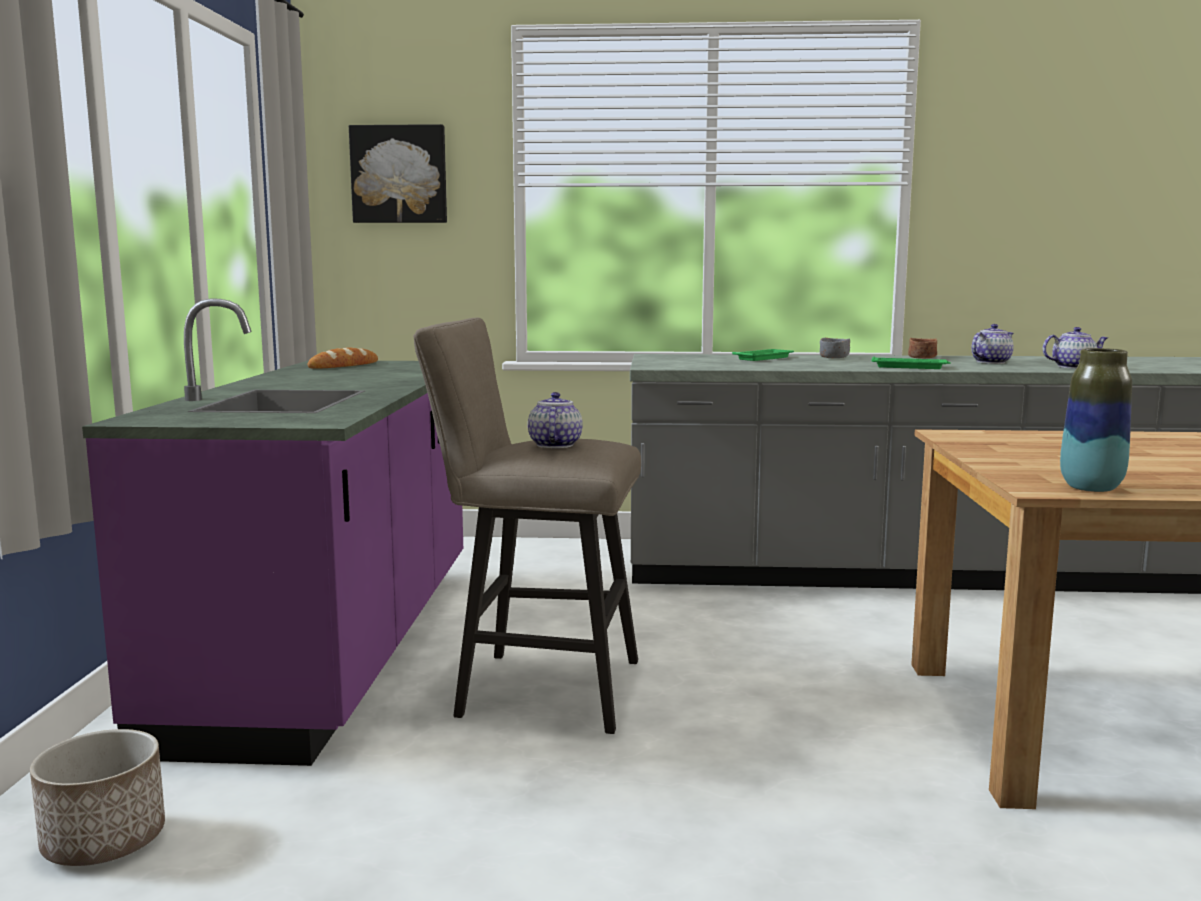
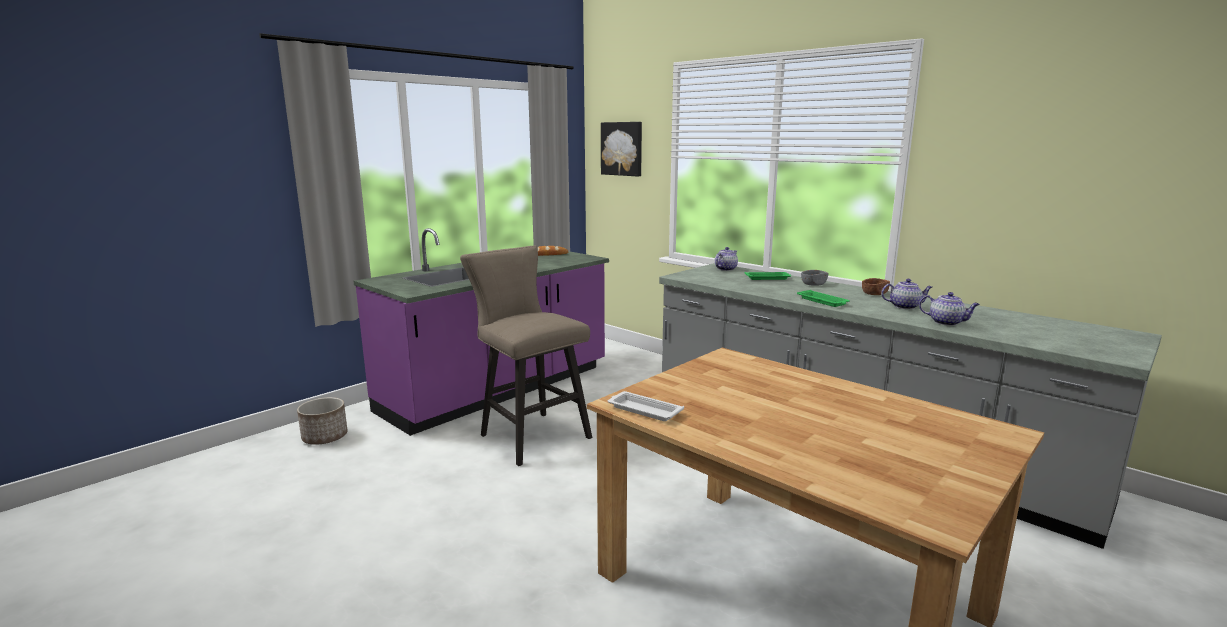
camera: 40 degrees right, 5 degrees up
(554, 445) = (526, 318): teapot -> teapot (725, 269)
(1091, 488) = (643, 410): vase -> white tray

